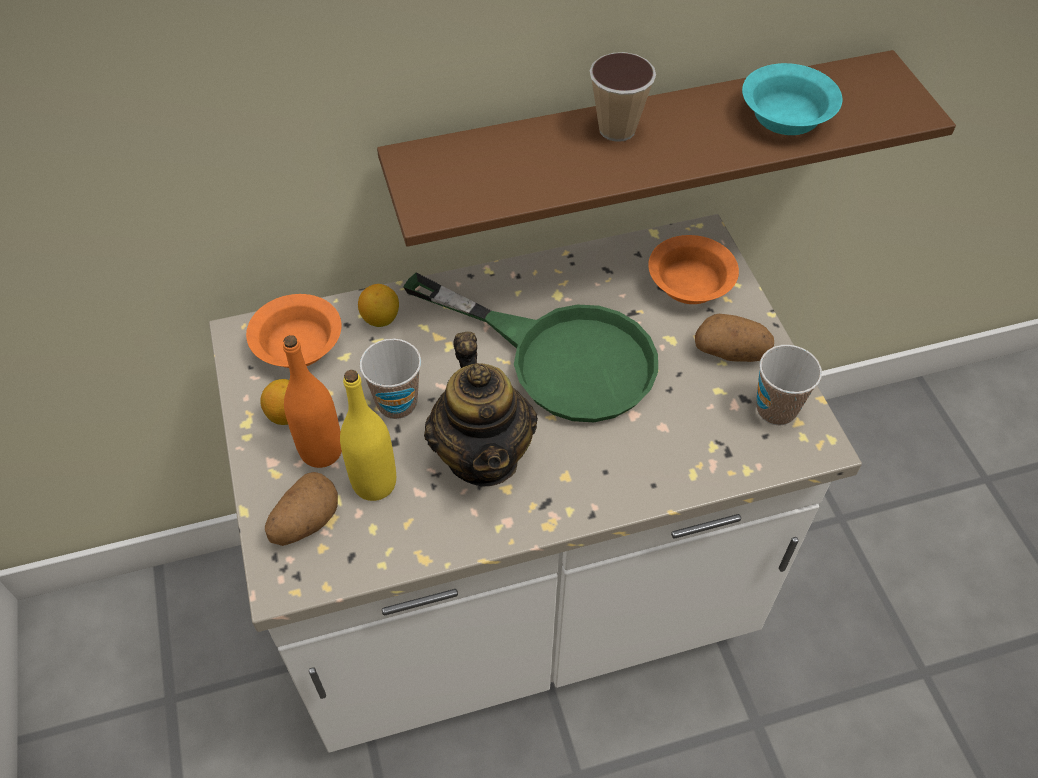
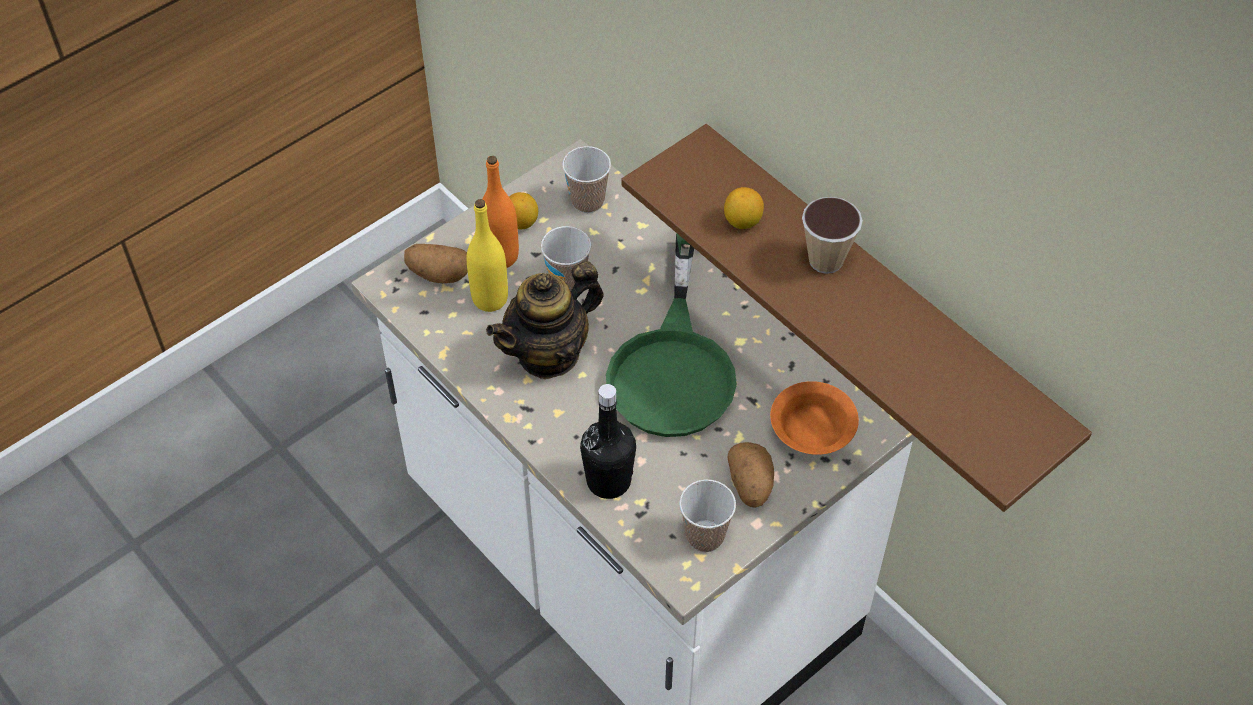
camera: 65 degrees right, 0 degrees up
(301, 346) = (587, 201): orange bowl -> cup
(381, 319) = (643, 237): lemon -> lemon (742, 222)
(676, 464) = (608, 481): none -> black bottle
(786, 115) = (926, 371): turquoise bowl -> none

